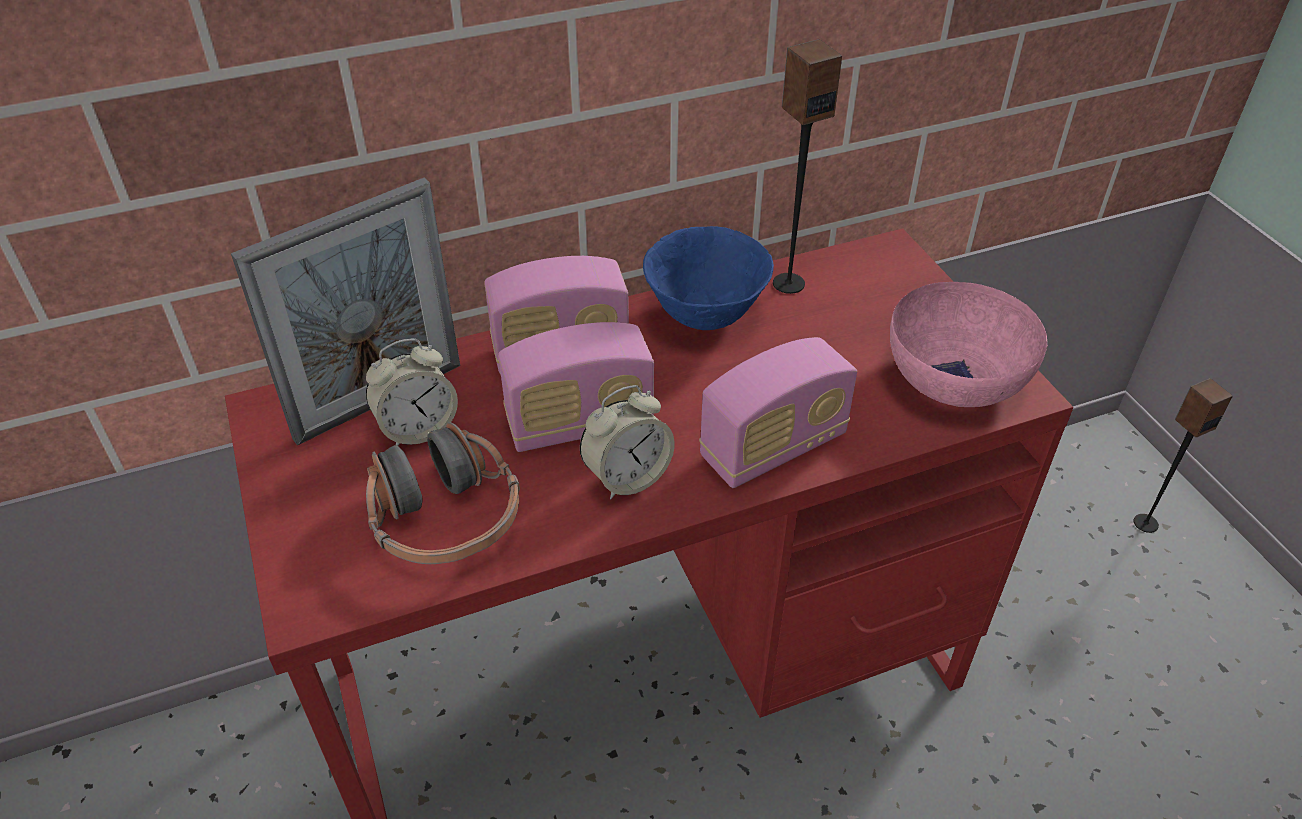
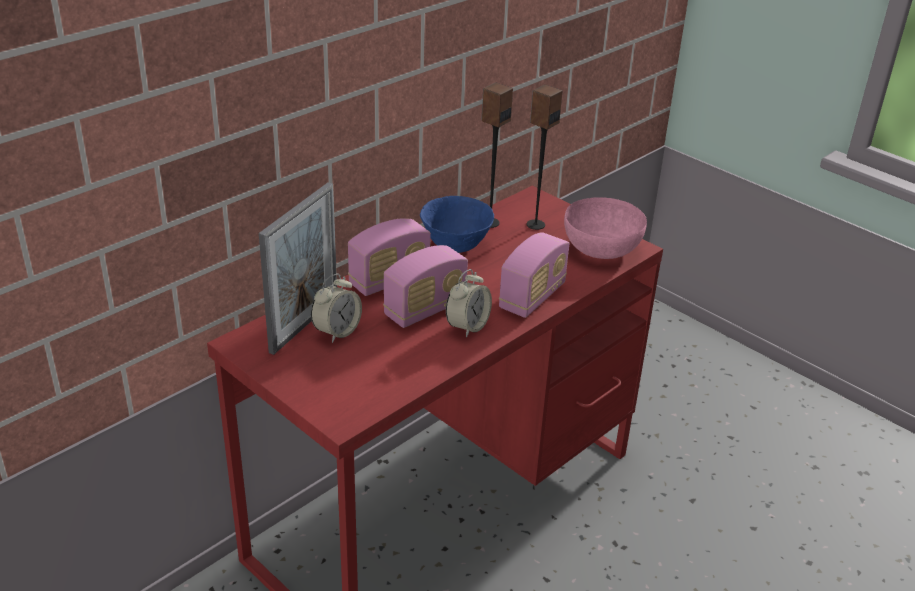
camera: 25 degrees left, 10 degrees down
(445, 518) = (385, 366): headphones -> none
(1145, 523) = (683, 346): speaker -> speaker (535, 224)

